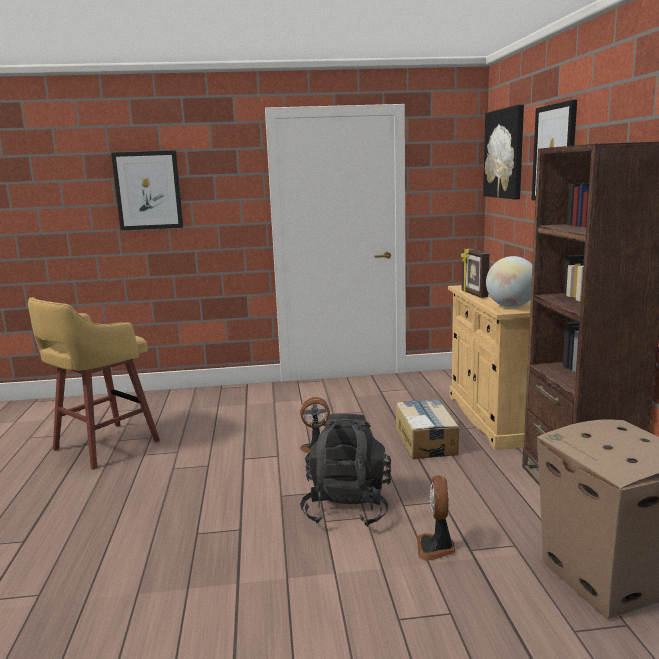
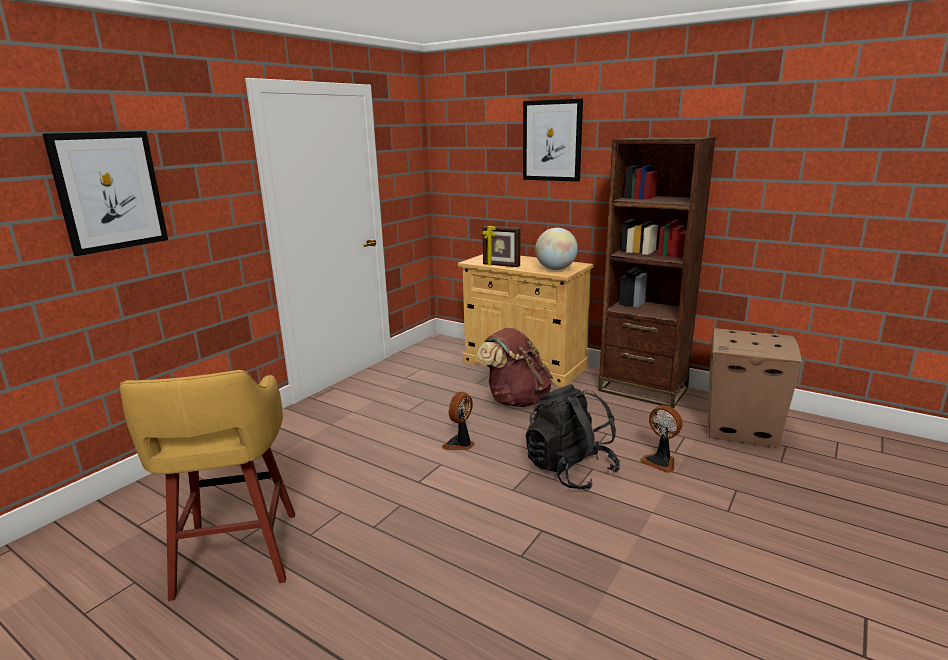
camera: 50 degrees left, 5 degrees up
(426, 441) = (516, 400): cardboard box -> brown backpack
(505, 154) = (466, 138): picture -> none

